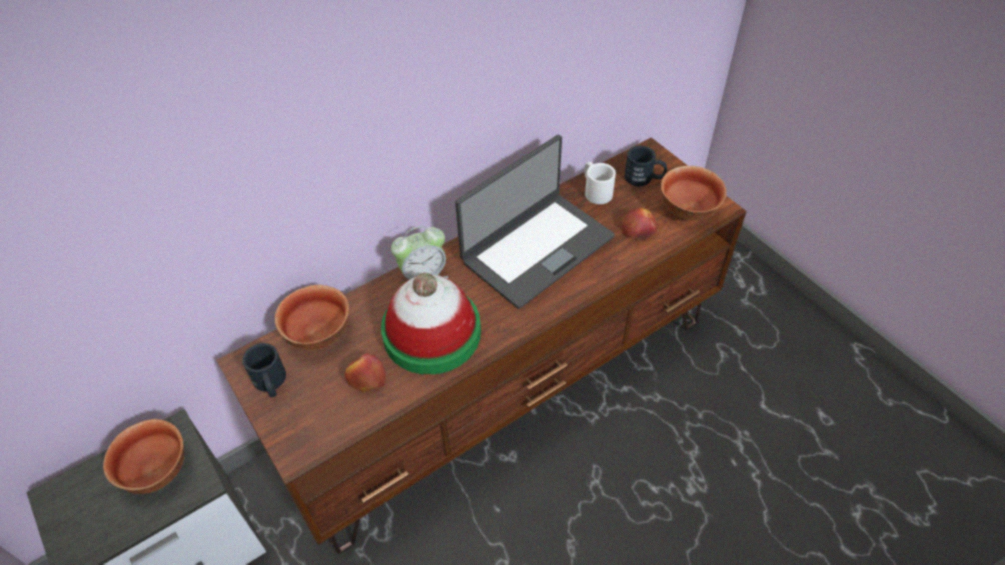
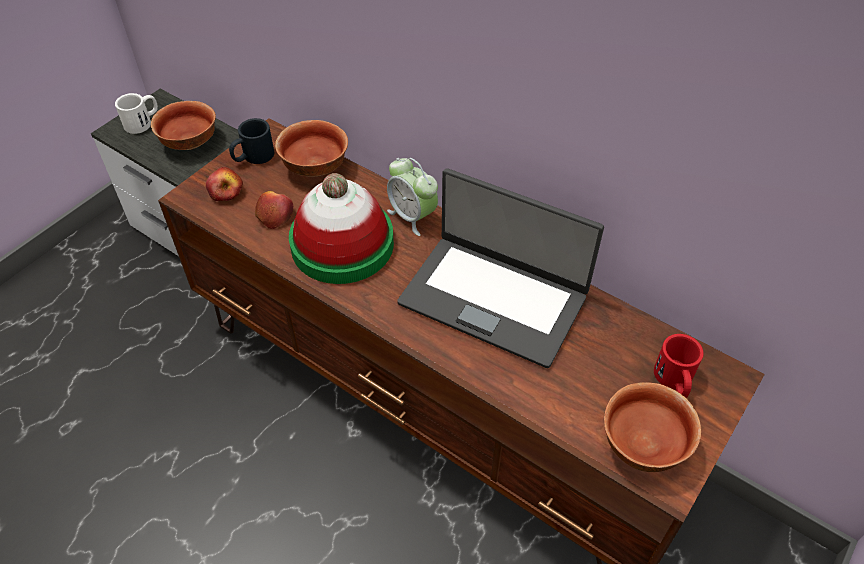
camera: 70 degrees right, 0 degrees up
(595, 190) = (620, 332): white mug -> white mug (143, 122)
(638, 229) = (576, 393): apple -> apple (226, 191)
(644, 178) = (674, 381): black mug -> red mug

